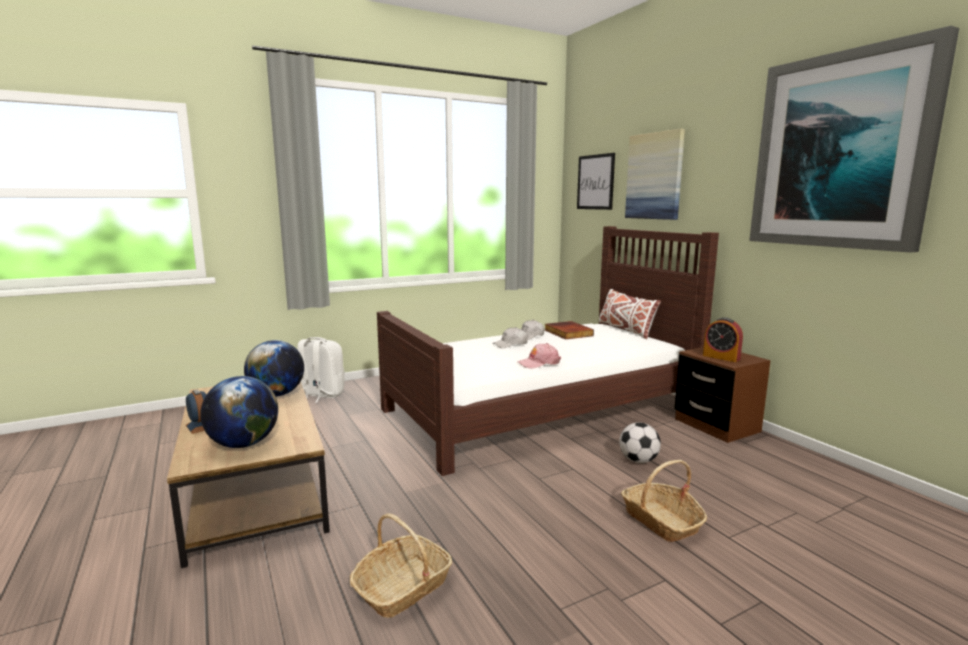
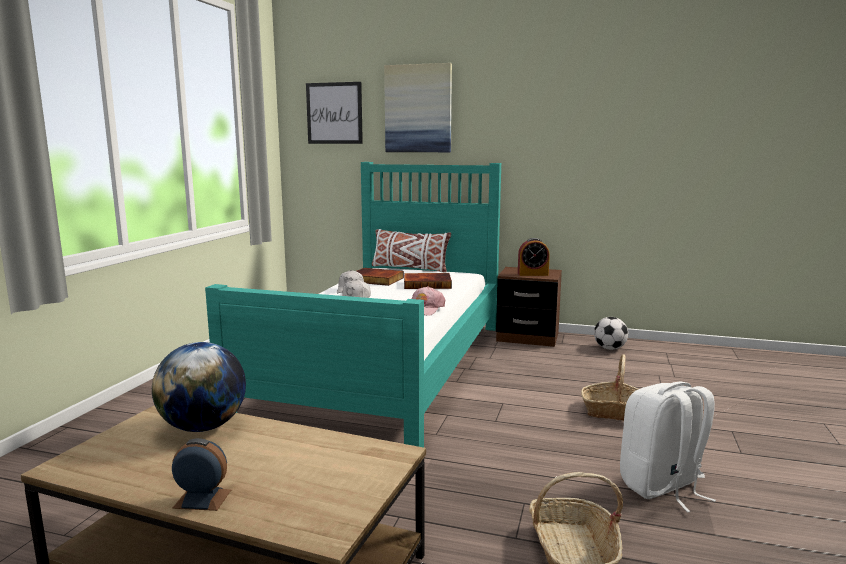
camera: 45 degrees left, 0 degrees up
(243, 444) = (327, 485): globe -> none
(321, 395) = (86, 440): white backpack -> white backpack (662, 487)
(543, 408) = (386, 365): brown bed -> turquoise bed
(598, 345) = (427, 284): none -> book
(638, 460) = (530, 379): football -> football (609, 348)
(841, 152) = (605, 94): picture -> none

